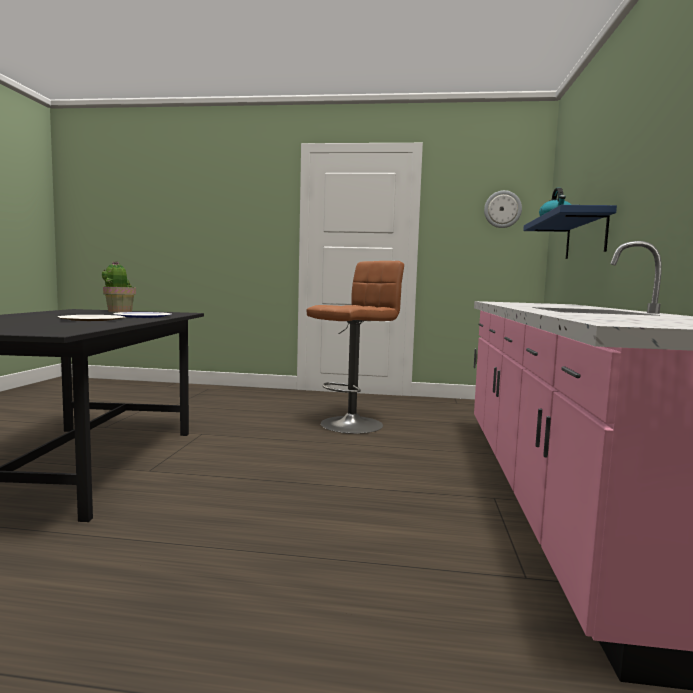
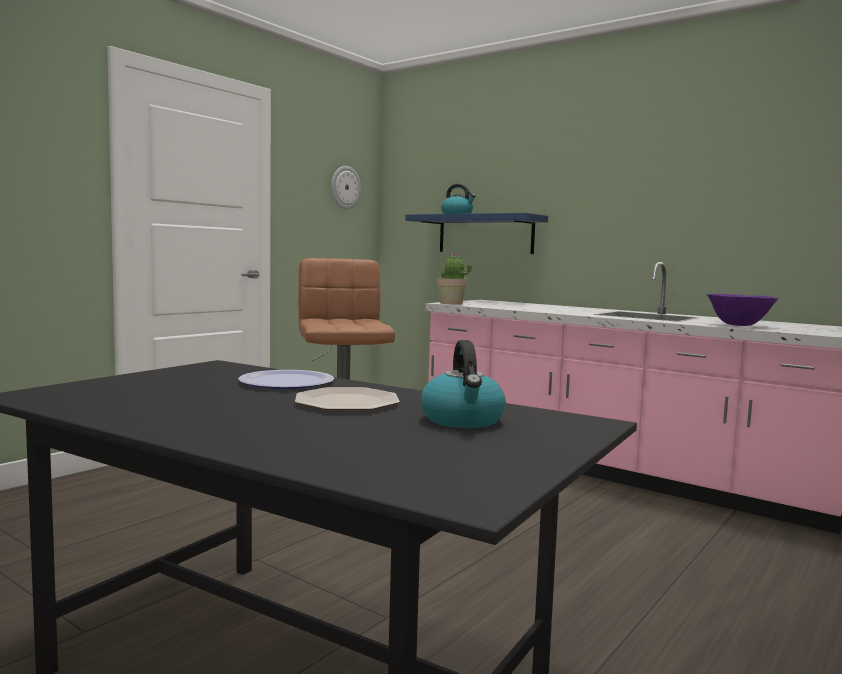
camera: 60 degrees left, 0 degrees up
(50, 325) = (463, 420): none -> kettle
(119, 311) = (143, 383): potted plant -> potted plant (451, 303)
(588, 315) = (738, 325): none -> purple bowl

